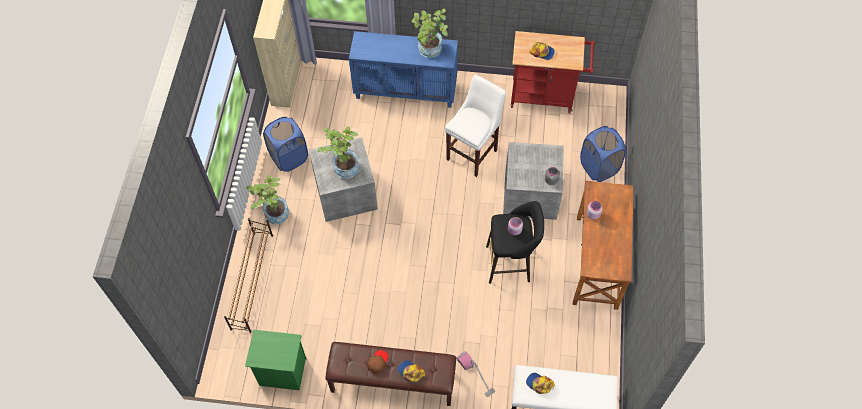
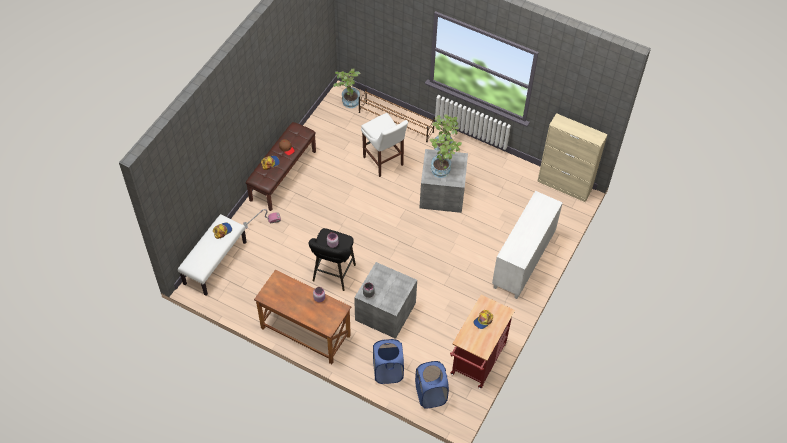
camera: 110 degrees right, 5 degrees down
(282, 373) = (321, 121): green nightstand -> none
(289, 157) = (489, 168): blue laundry basket -> blue laundry basket (430, 394)
(406, 91) = (523, 262): blue cabinet -> white cabinet
(429, 52) = (520, 245): potted plant -> potted plant (348, 100)
(473, 153) = (441, 287): white stool -> white stool (384, 162)

